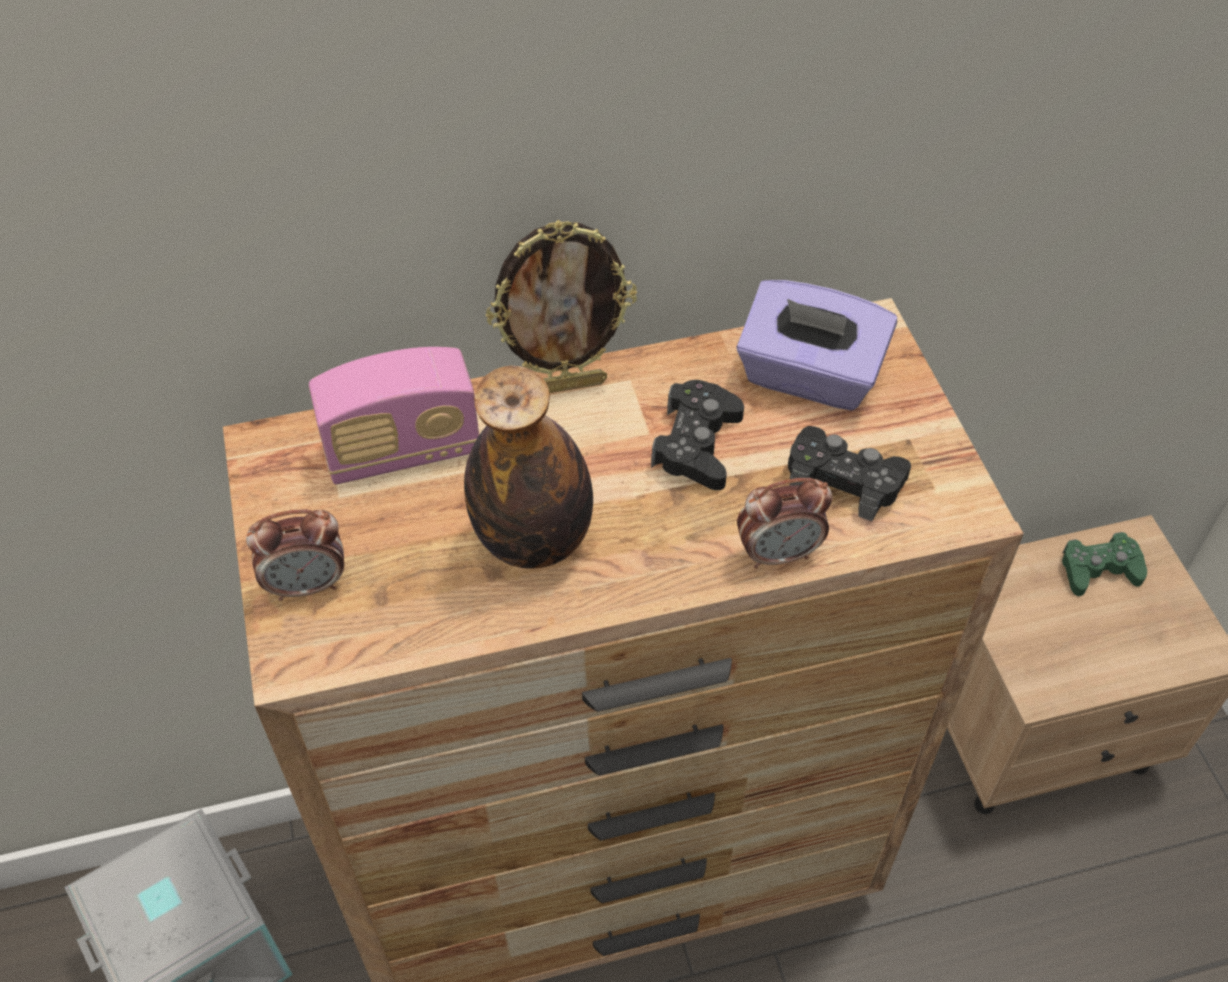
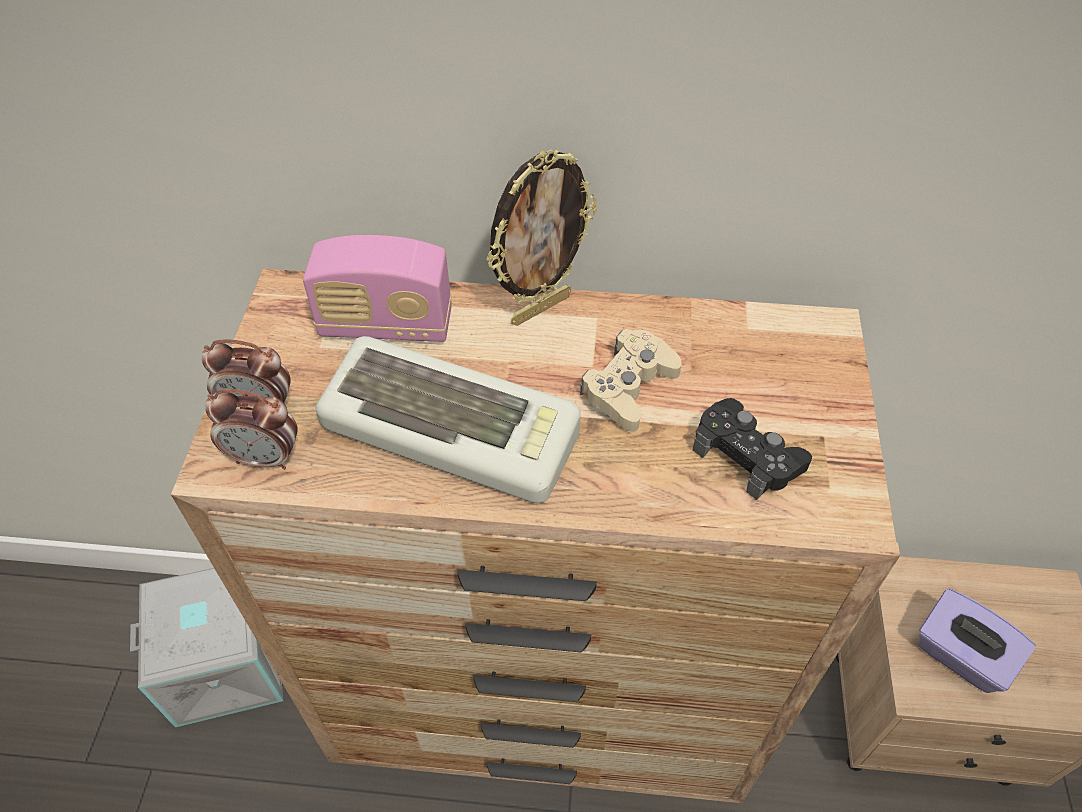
camera: 20 degrees right, 0 degrees up
(534, 540) = (454, 427): bottle -> keyboard
(564, 385) = (540, 308): picture frame -> picture frame turned 45 degrees counterclockwise
(697, 444) = (629, 387): black game controller -> beige game controller
(779, 554) = (659, 503): alarm clock -> alarm clock (265, 458)
(809, 377) = (753, 357): purple tissue box -> purple tissue box (960, 655)
(1099, 570) = (1011, 603): green game controller -> none

